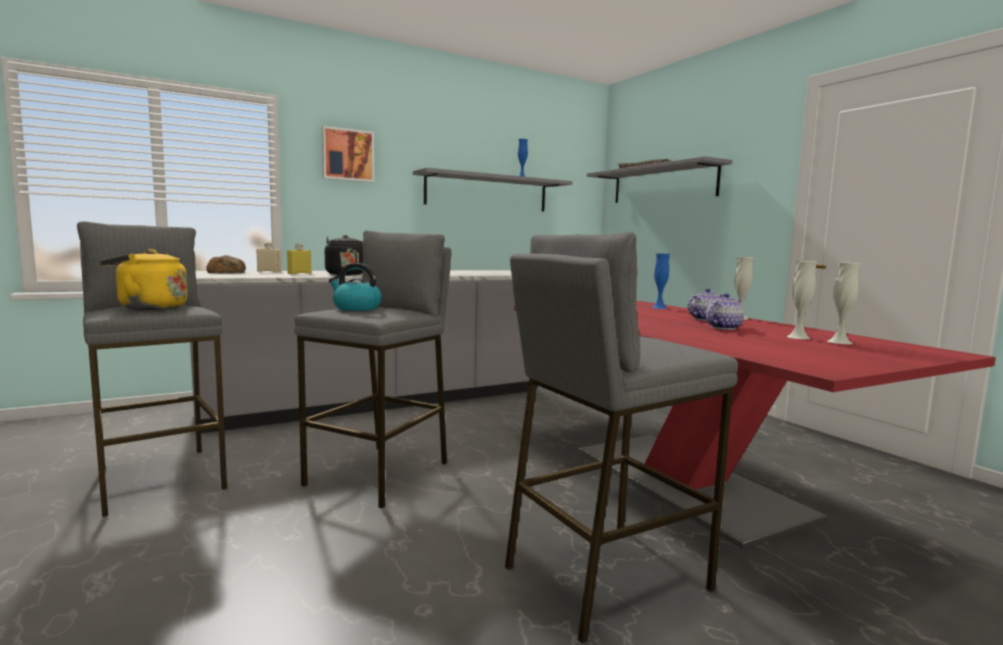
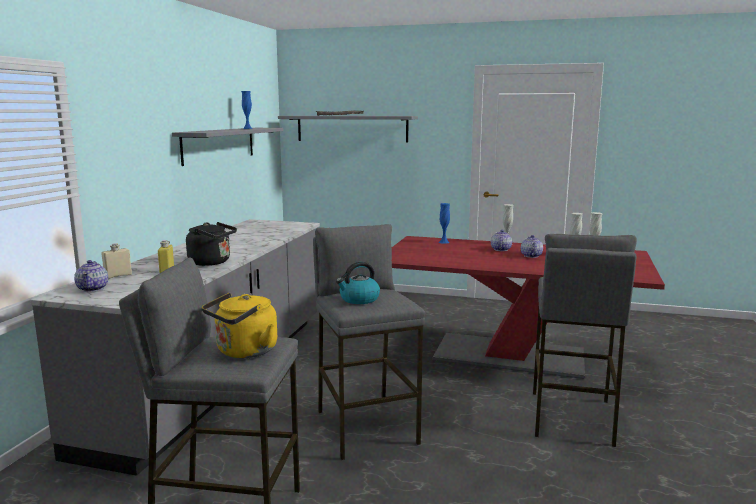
camera: 45 degrees left, 5 degrees up
(227, 272) = (93, 288): bread -> teapot
(347, 155) = (124, 124): picture -> none

